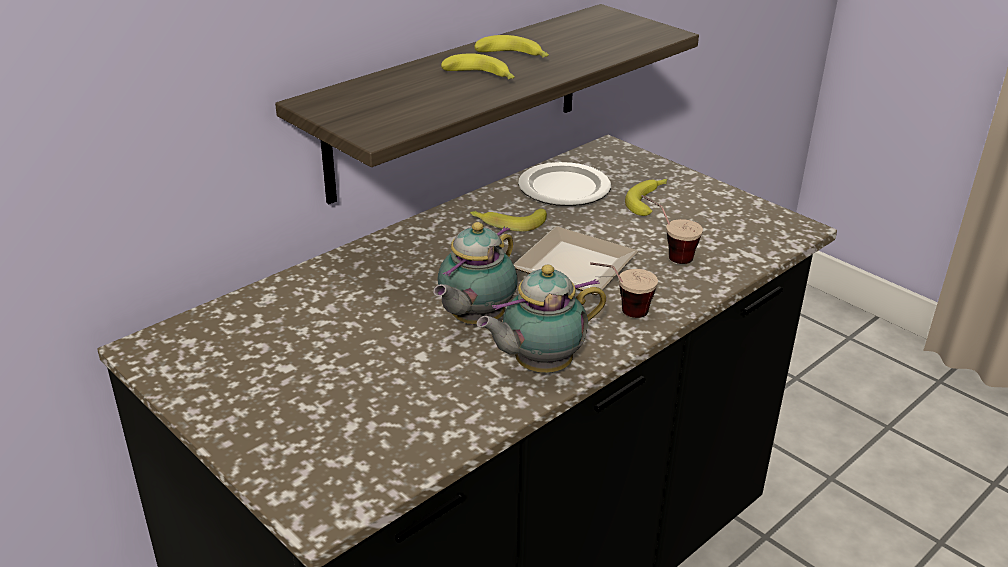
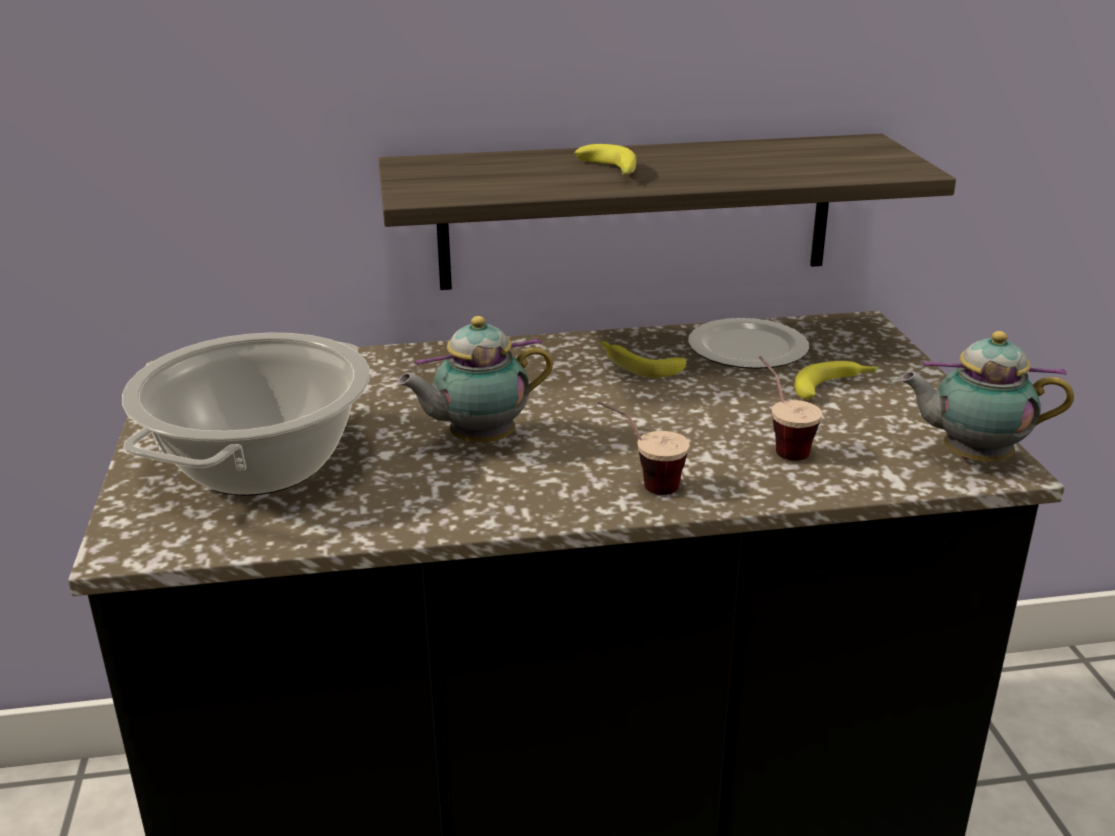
camera: 35 degrees right, 5 degrees down
(336, 402) = (260, 464): none -> cooking pot
(514, 57) = (680, 161): banana -> none
(539, 366) = (483, 502): teapot -> teapot (970, 458)
(576, 268) = (652, 427): plate -> none

